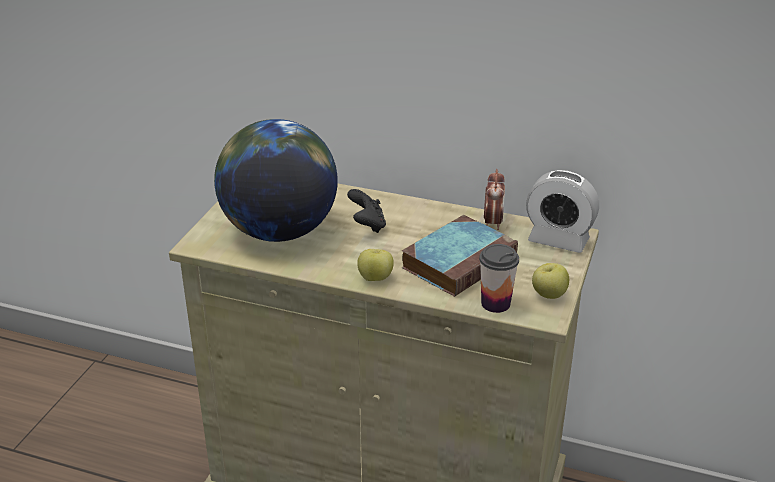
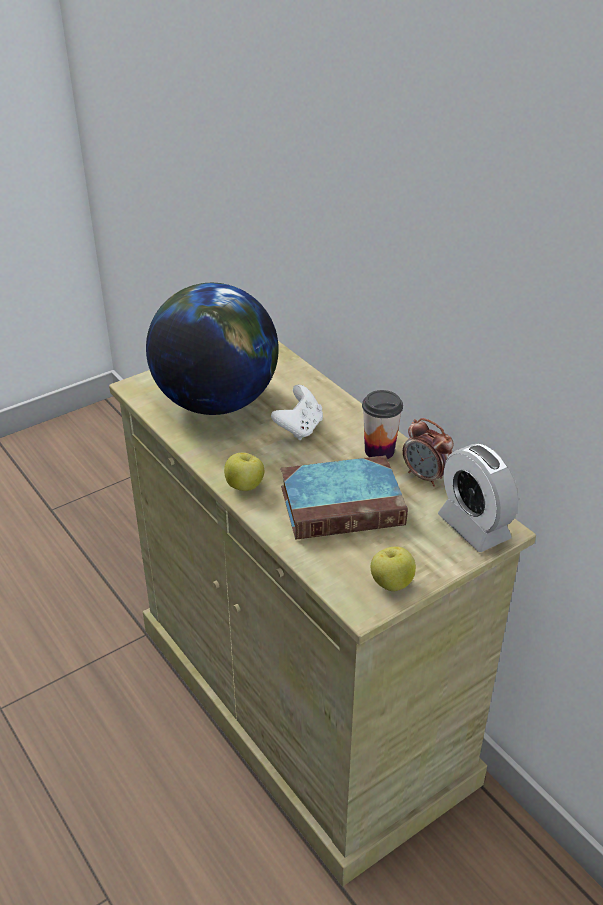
camera: 35 degrees right, 5 degrees up
(367, 225) = (299, 428): black game controller -> white game controller
(492, 222) = (426, 477): alarm clock -> alarm clock turned 90 degrees clockwise
(495, 303) = (326, 566): cup -> cup (379, 451)

